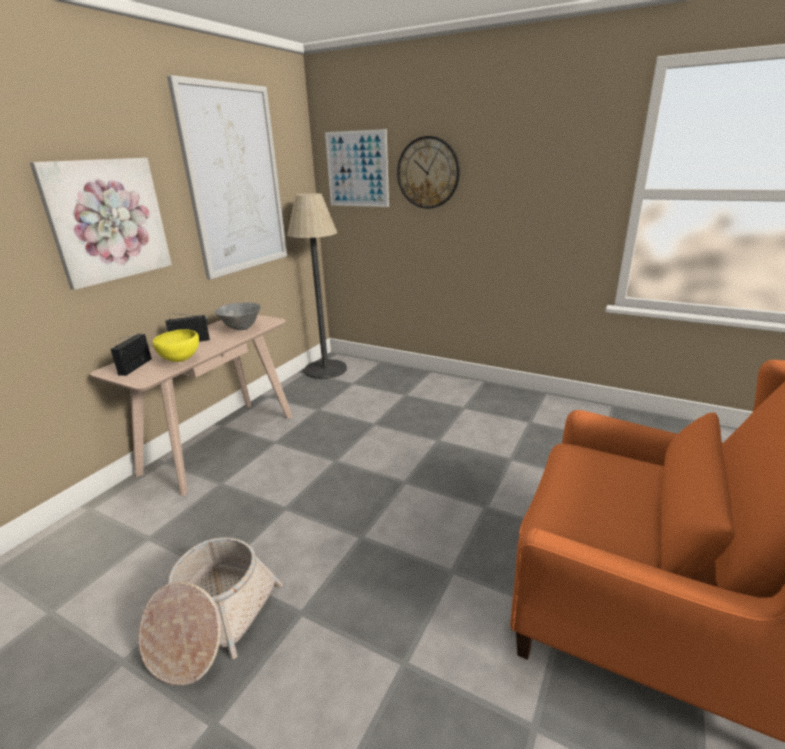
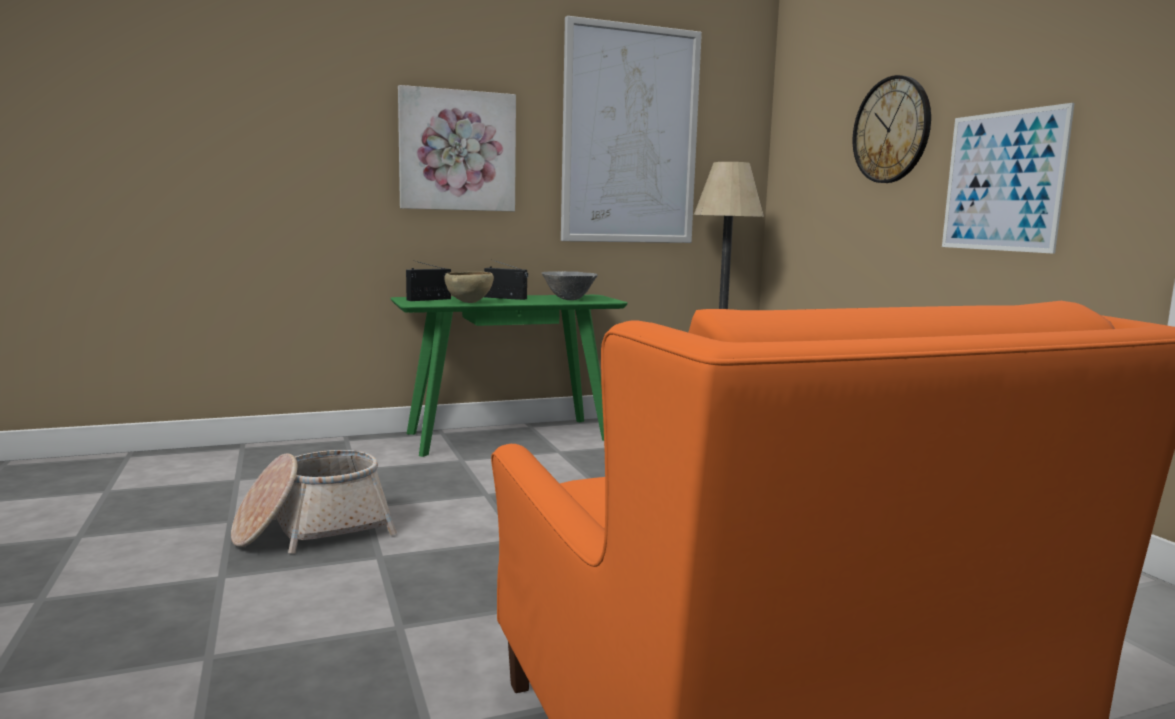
camera: 40 degrees right, 15 degrees down
(181, 360) = (469, 302): yellow bowl -> brown bowl
(220, 443) = (508, 436): beige console table -> green console table
(357, 169) = (812, 134): picture -> picture (1003, 181)

